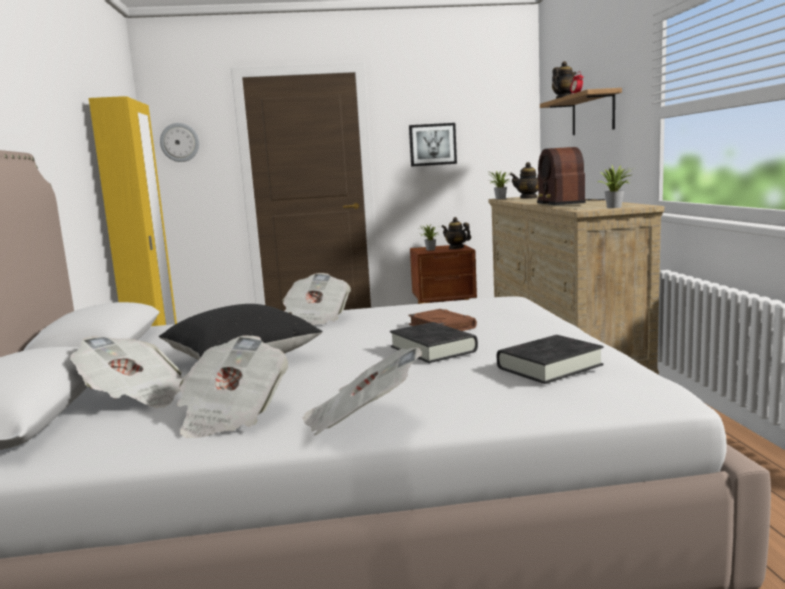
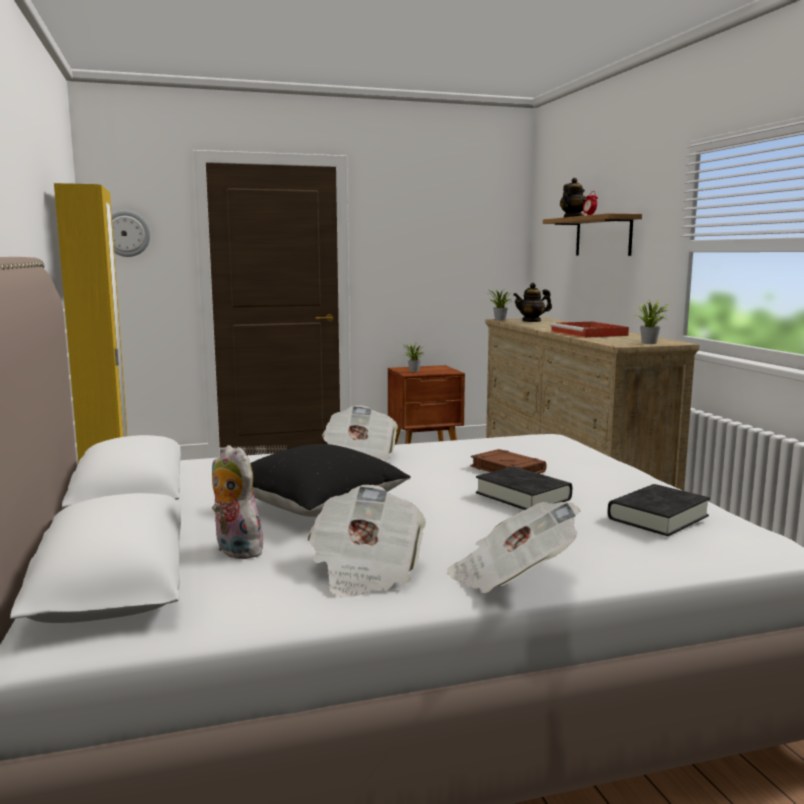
camera: 10 degrees left, 0 degrees up
(136, 397) = (235, 550): newspaper -> plush toy
(432, 144) = (417, 253): picture -> none
(456, 248) = (442, 370): teapot -> none
(568, 203) = (589, 333): radio -> red tray

